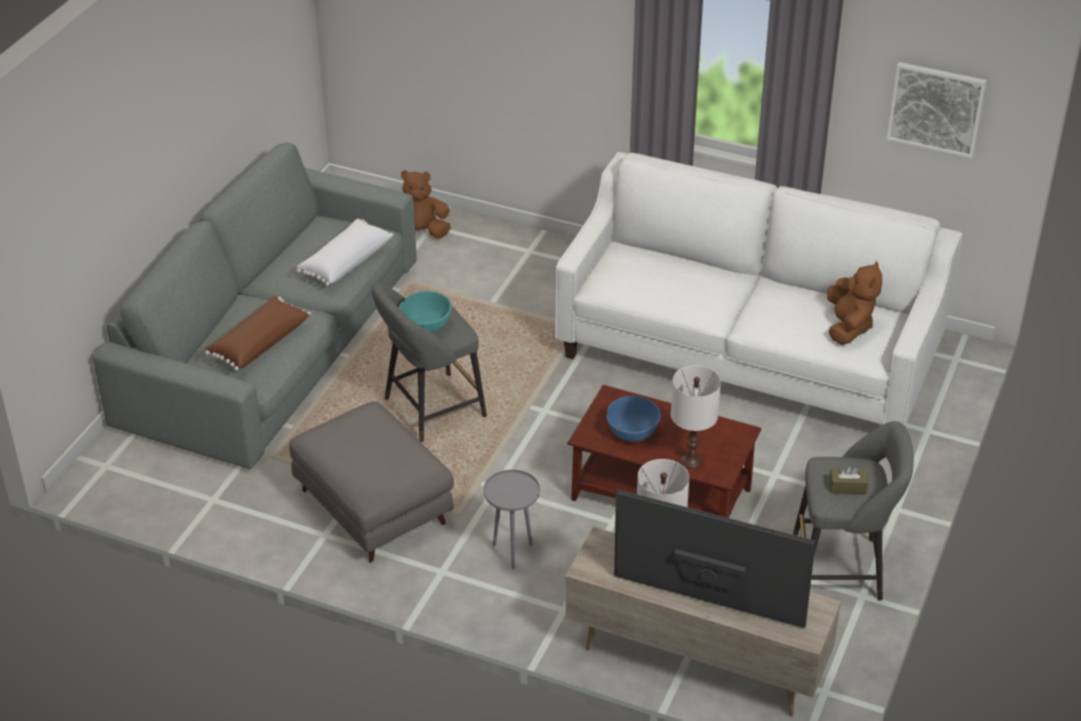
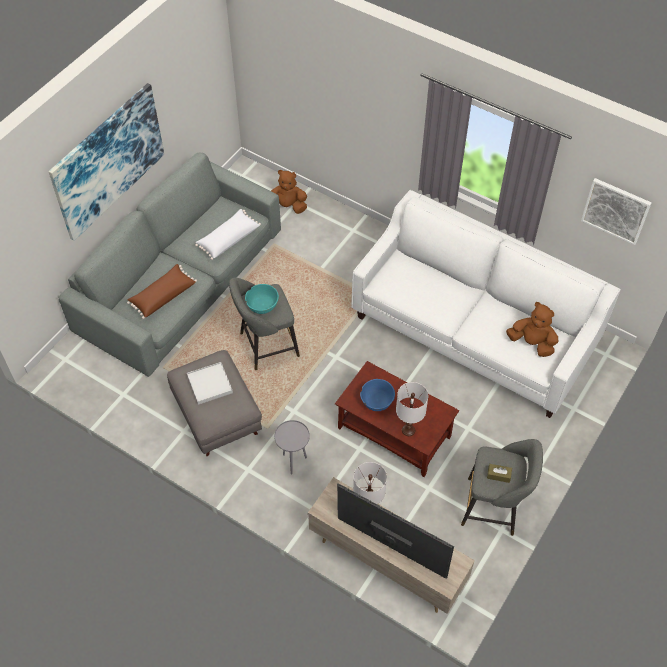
camera: 10 degrees right, 15 degrees up
(160, 133) = (108, 161): none -> picture
(363, 443) = (210, 384): none -> white tray
(848, 327) = (532, 343): brown plush toy -> brown plush toy turned 75 degrees counterclockwise

